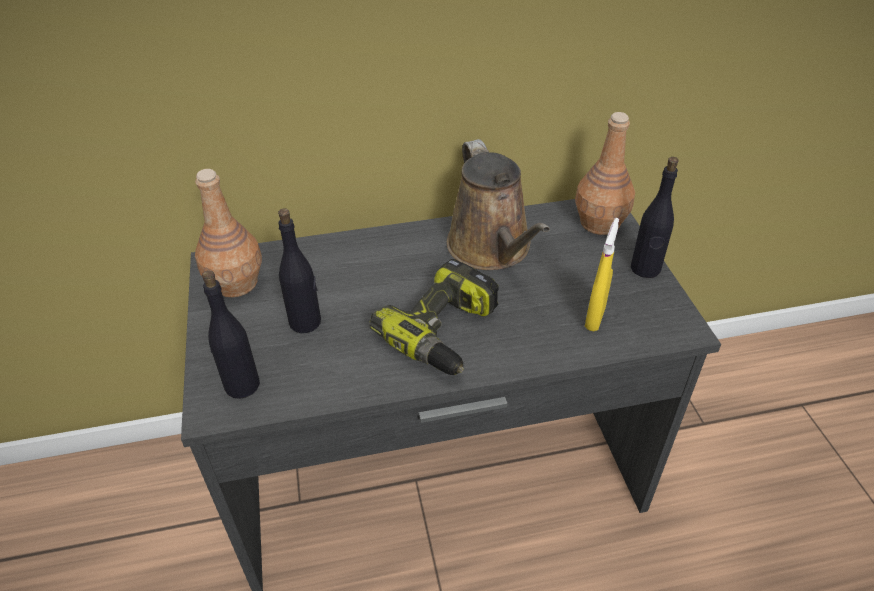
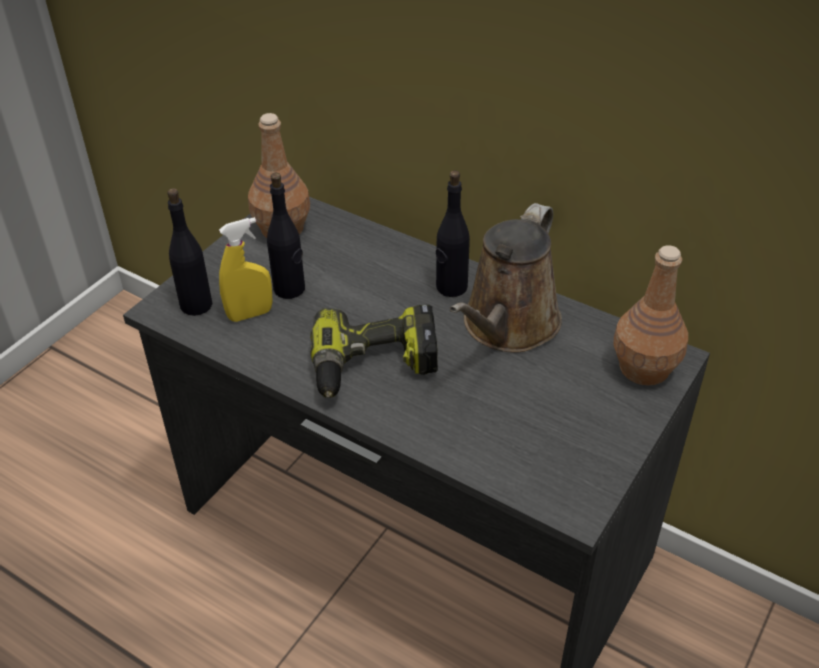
camera: 45 degrees right, 0 degrees up
(595, 318) = (509, 441): yellow spray bottle -> yellow spray bottle (250, 314)
(645, 269) = (623, 436): black bottle -> black bottle (451, 287)

